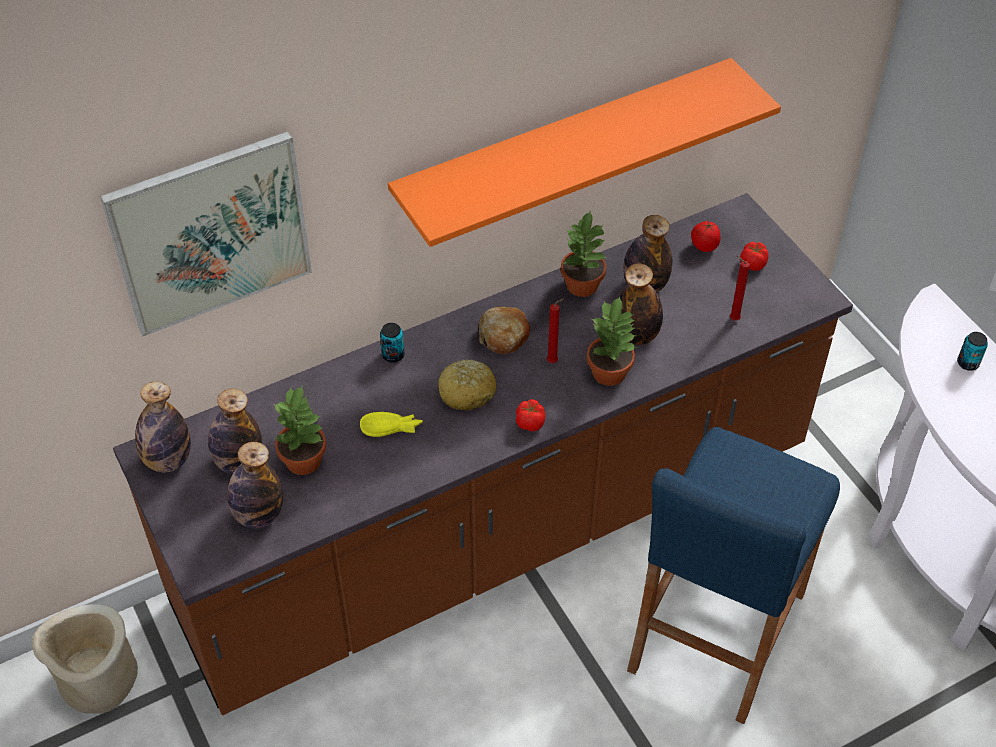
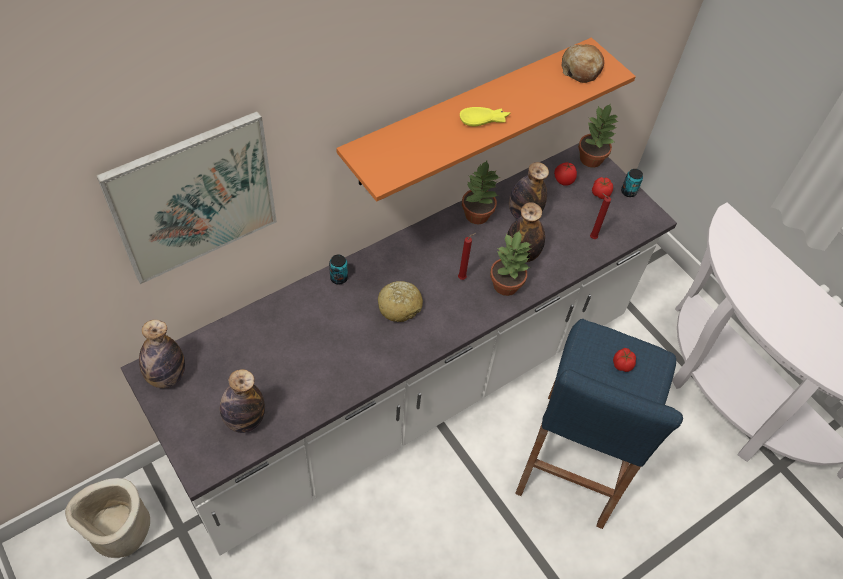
camera: 10 degrees left, 5 degrees up
(239, 461) = (224, 374): bottle -> none
(304, 460) = (277, 370): potted plant -> potted plant (591, 159)
(391, 429) = (344, 340): yellow bowl -> yellow bowl (484, 121)
(497, 531) = (411, 391): brown counter -> white counter
(504, 336) = (422, 258): bread -> bread (581, 69)
(530, 422) = (451, 329): tomato -> tomato (622, 364)
(968, 363) = (759, 263): can -> can (628, 192)

